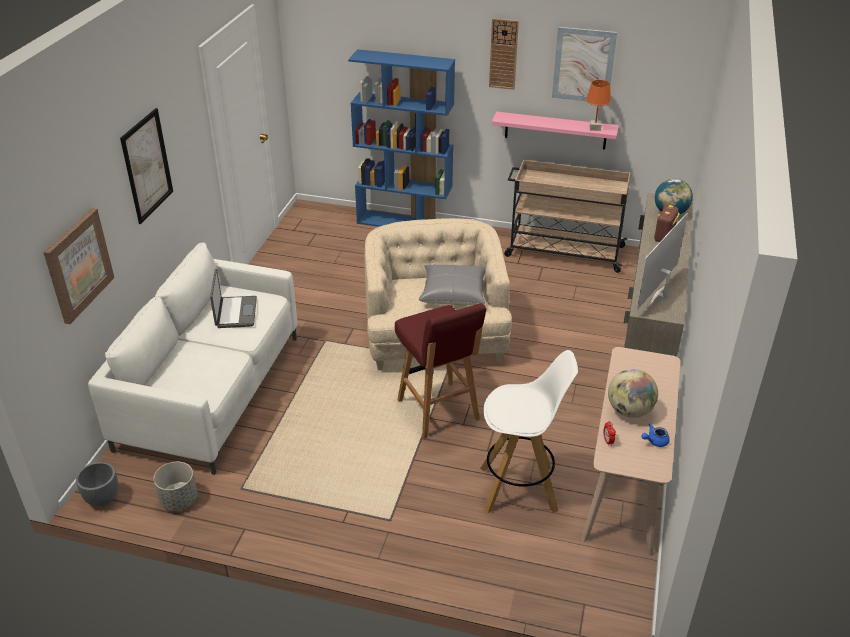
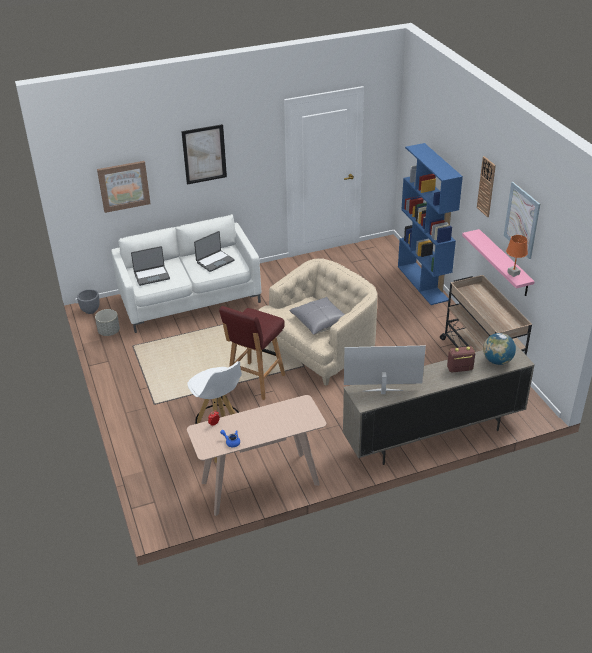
camera: 55 degrees right, 0 degrees up
(190, 378) = (151, 276): none -> laptop
(629, 411) = (250, 422): globe -> none

